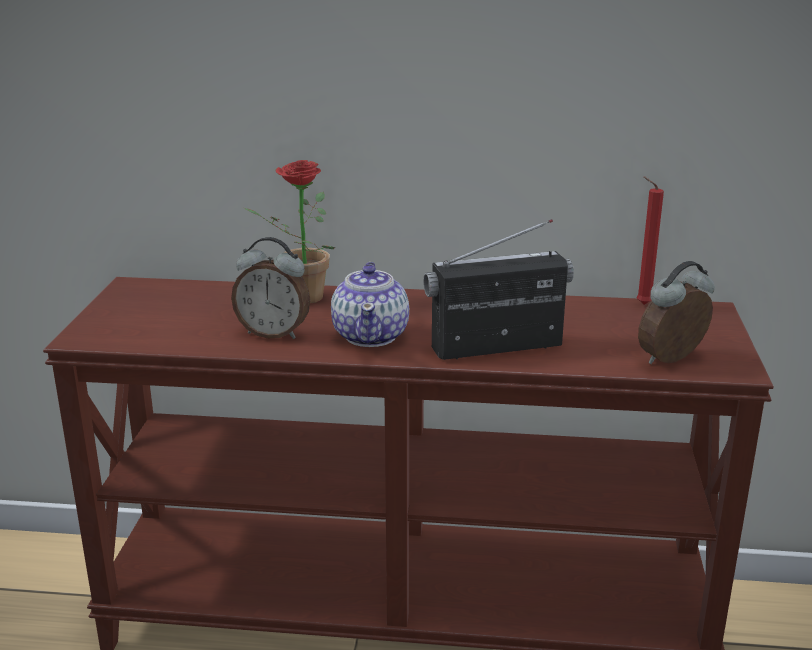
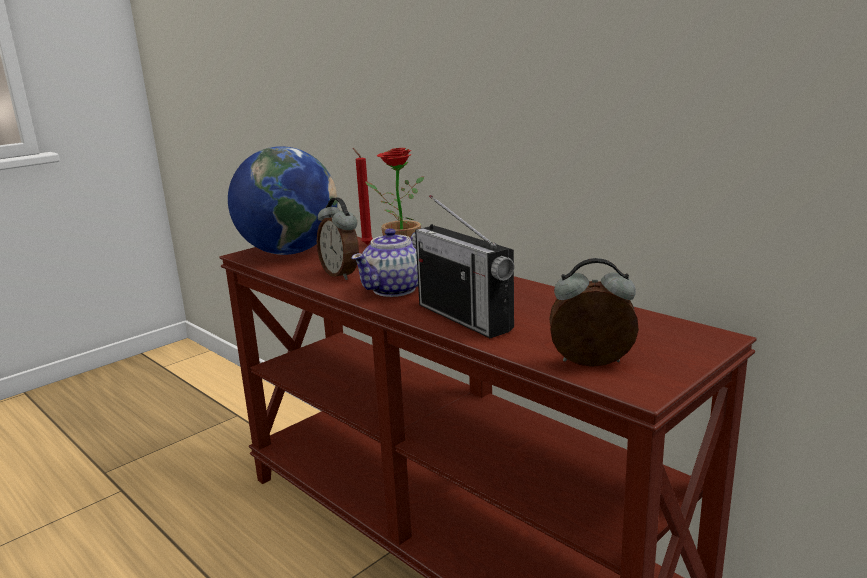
camera: 40 degrees right, 5 degrees down
(140, 320) = (289, 252): none -> globe
(497, 347) = (464, 317): radio -> radio turned 150 degrees counterclockwise
(641, 304) = (650, 317): red candle -> red candle (366, 244)

